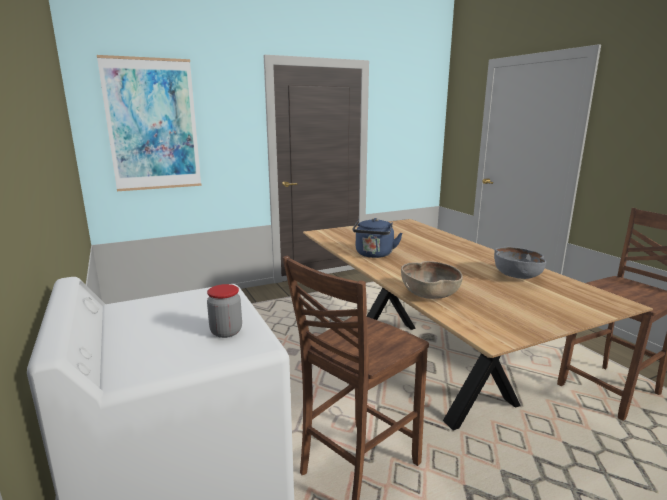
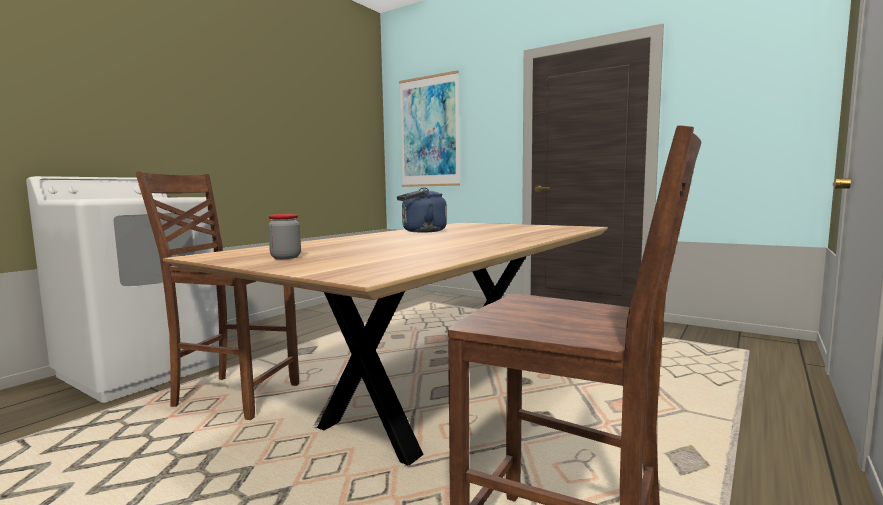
camera: 60 degrees right, 10 degrees down
(226, 332) = (113, 198): jar -> jar (286, 257)
(429, 295) = (312, 243): brown bowl -> none
(516, 276) = (424, 251): grey bowl -> none

